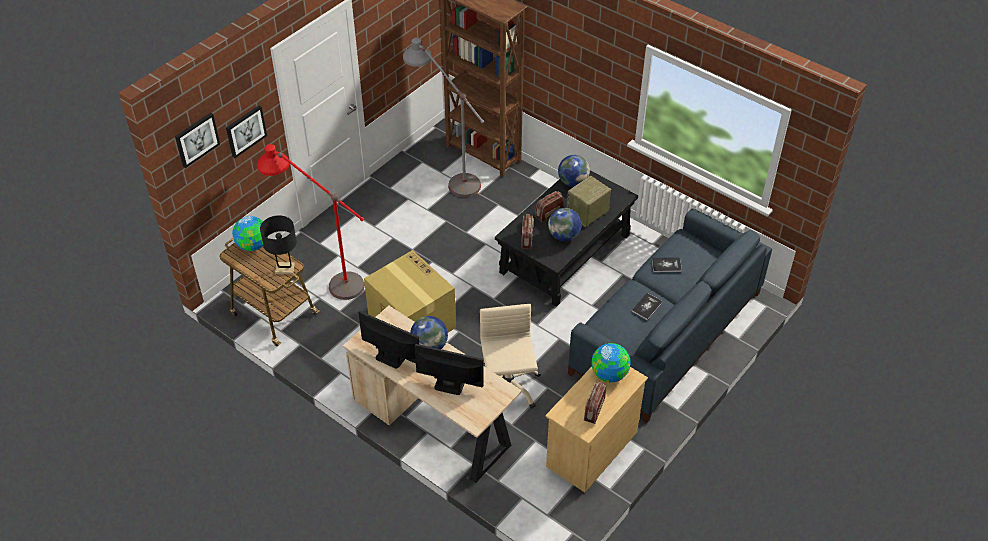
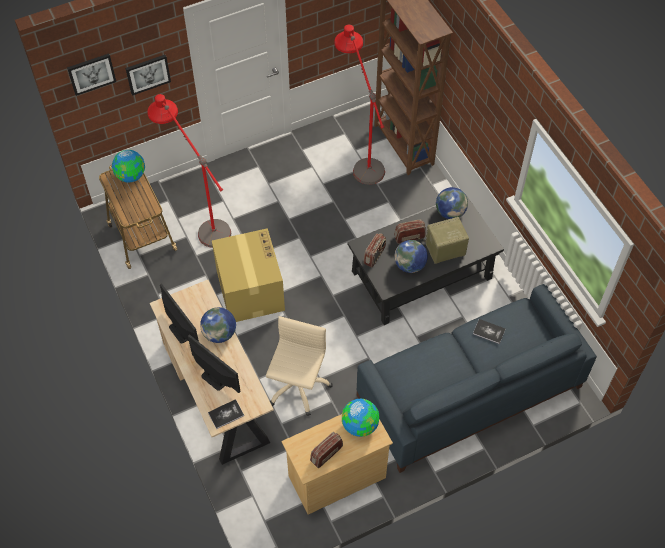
camera: 25 degrees right, 10 degrees up
(285, 268) = (145, 208): black table lamp -> none
(447, 175) = (360, 155): grey floor lamp -> red floor lamp
(647, 307) = (445, 367): book -> book (226, 414)

